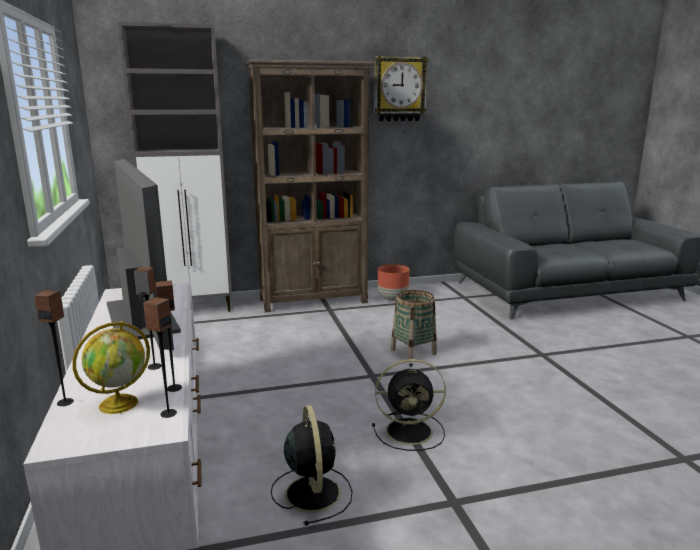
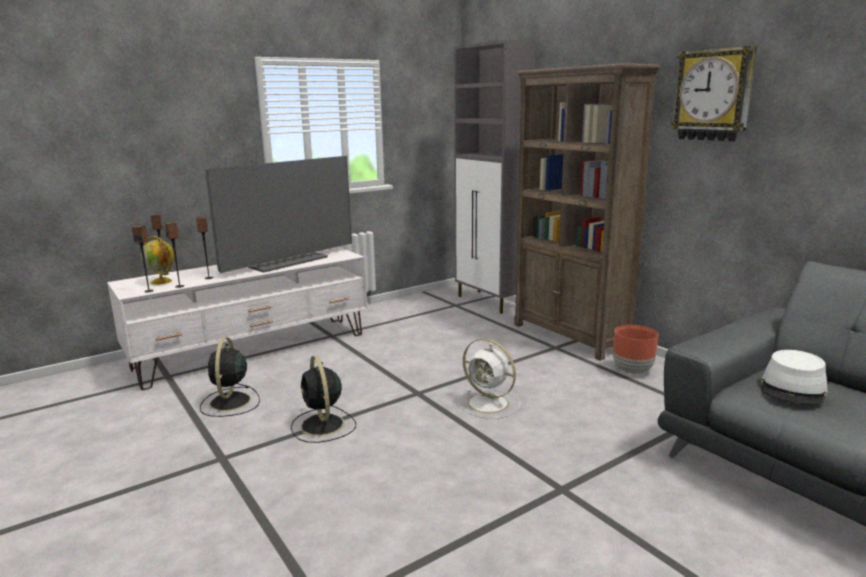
camera: 70 degrees right, 0 degrees up
(312, 492) = (230, 403): black fan -> black fan turned 120 degrees clockwise
(413, 351) = (489, 404): basket -> white fan
(545, 251) = (793, 389): none -> white hat

